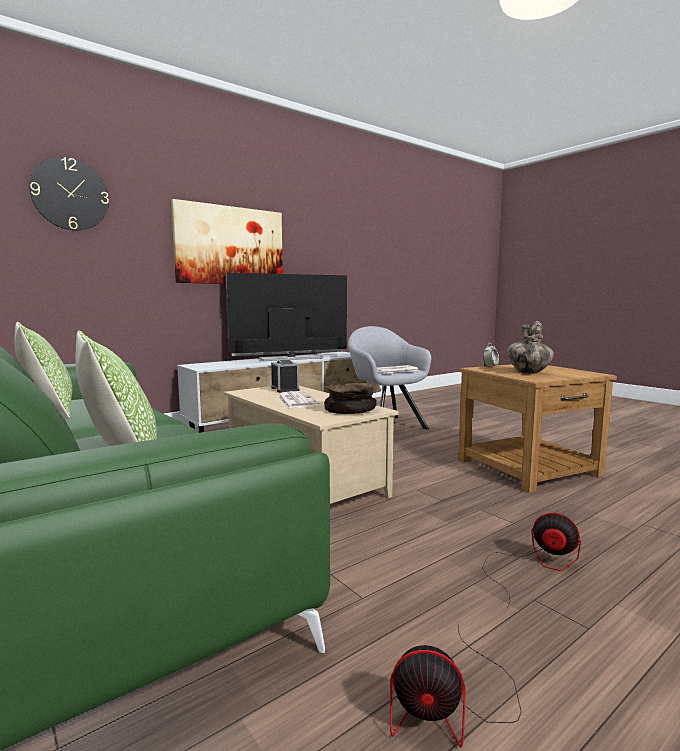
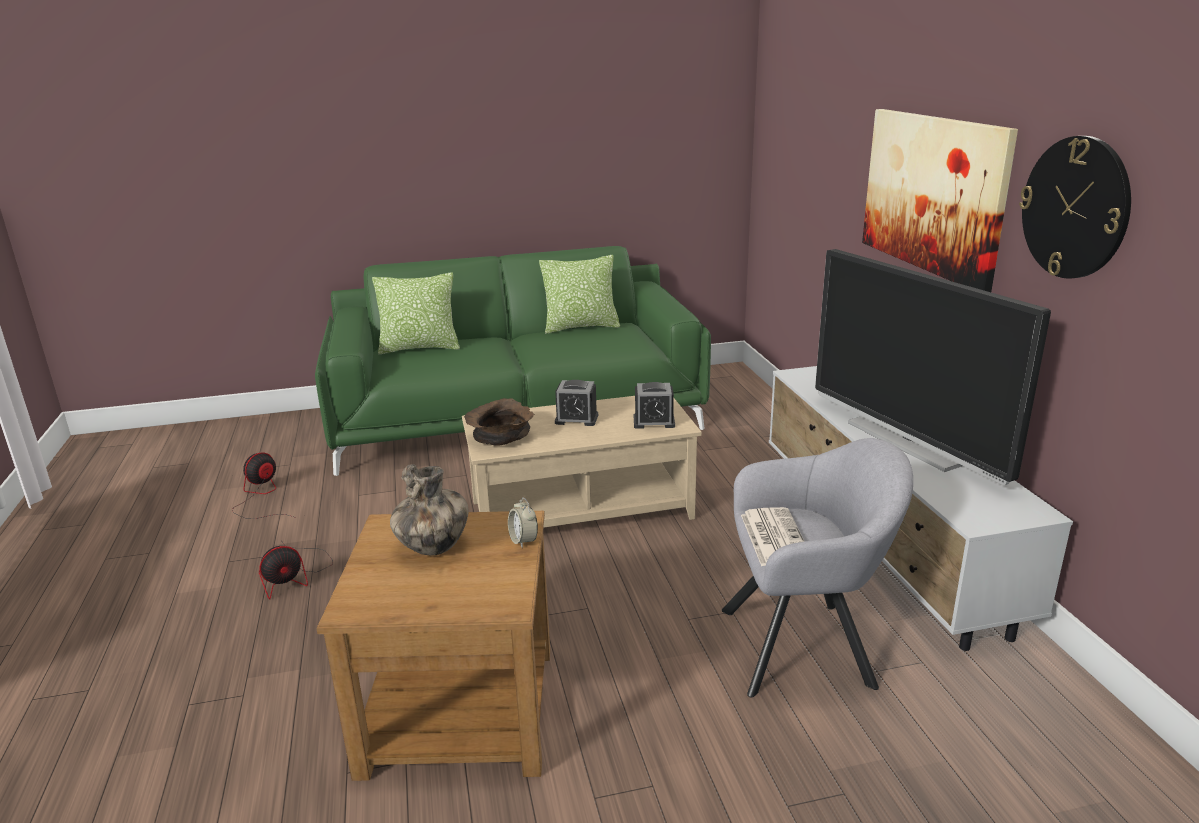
camera: 115 degrees right, 15 degrees up
(70, 194) = (815, 109): wall clock -> wall clock (1075, 208)
(291, 358) = (908, 441): television -> television turned 150 degrees clockwise
(296, 401) = (576, 419): newspaper -> alarm clock

